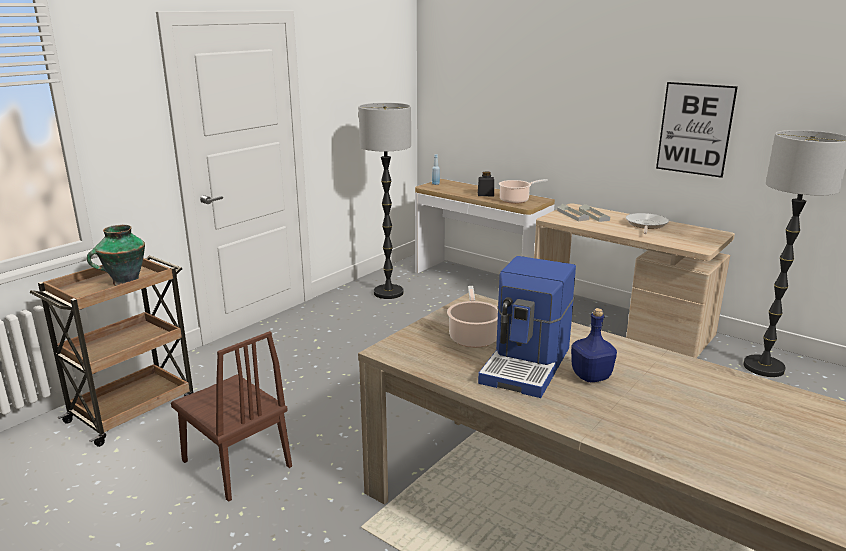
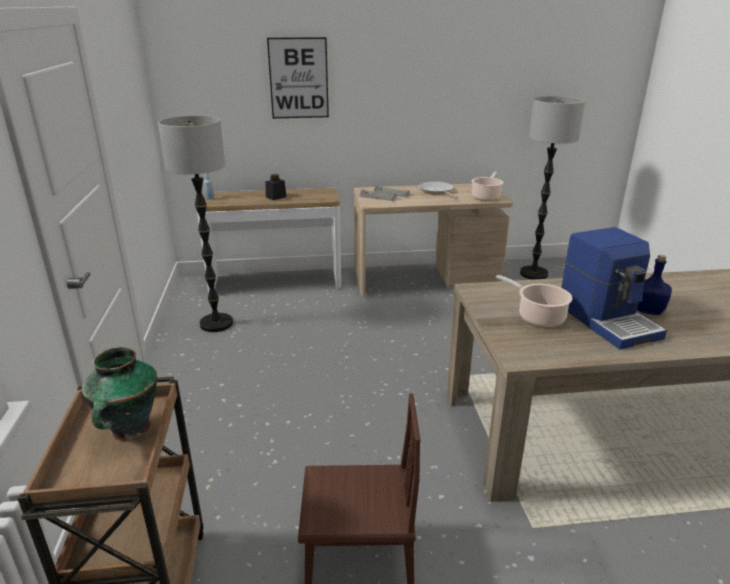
camera: 45 degrees left, 5 degrees up
(516, 200) = (311, 196): cooking pot -> cooking pot (486, 197)
(695, 129) = (453, 106): picture -> picture (298, 78)

